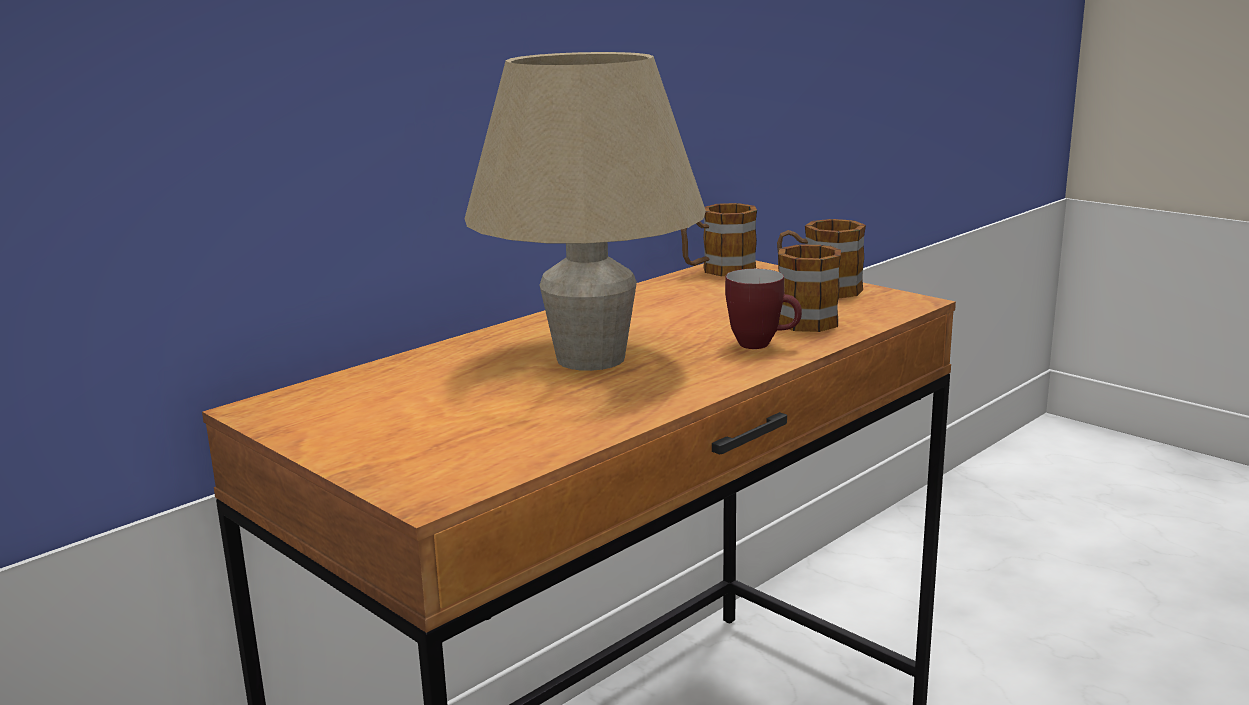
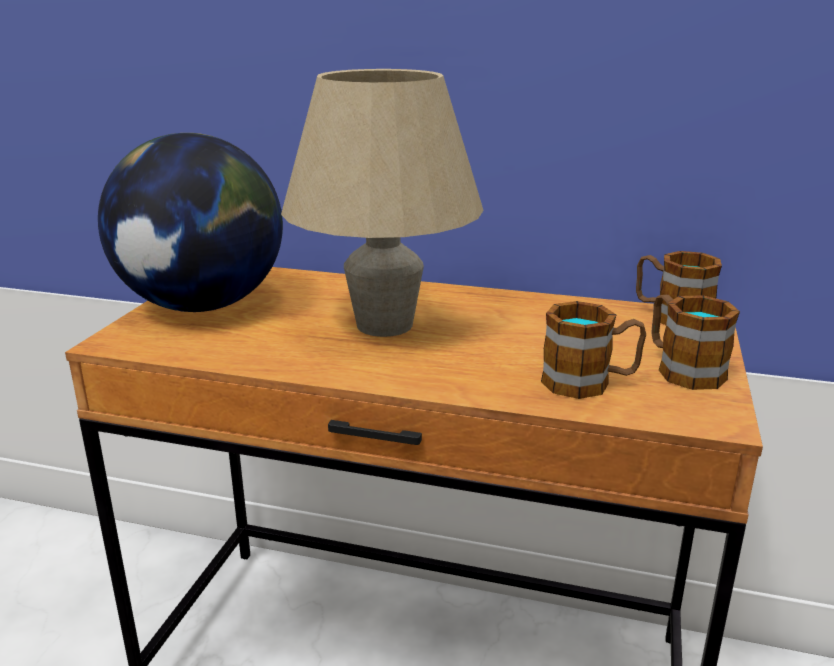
camera: 60 degrees right, 5 degrees up
(384, 431) = (203, 305): none -> globe
(762, 345) = (485, 376): mug -> none

